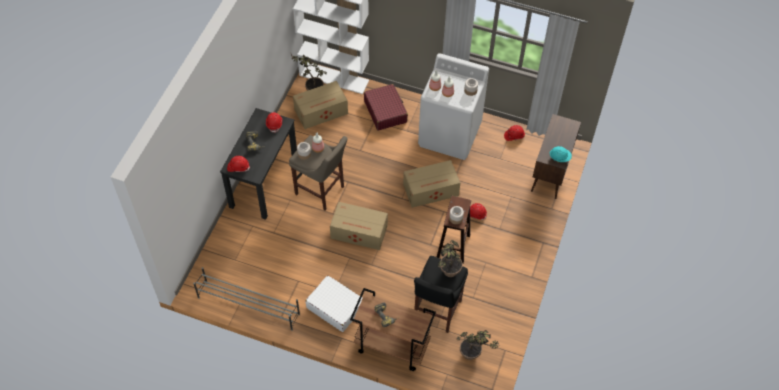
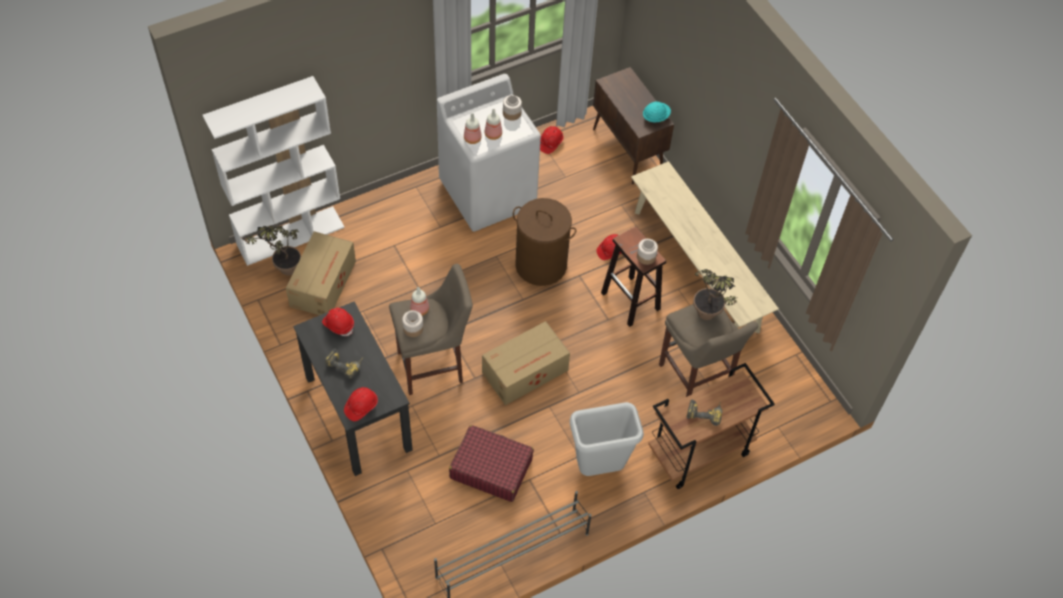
camera: 50 degrees left, 0 degrees up
(335, 307) = (599, 468): white suitcase -> grey trash can
(385, 111) = (393, 225): red suitcase -> red suitcase (491, 468)
(431, 190) = (541, 265): cardboard box -> brown laundry basket
(436, 312) = (696, 379): black stool -> beige stool
(474, 356) = (779, 387): potted plant -> none
(507, 261) = (695, 270): none -> beige bench

